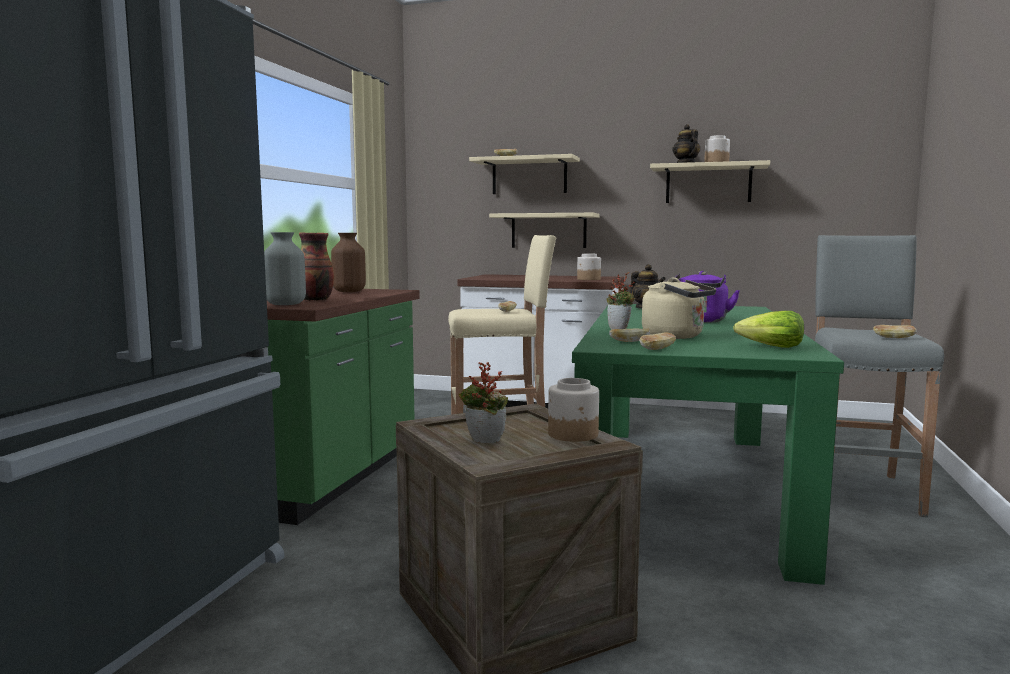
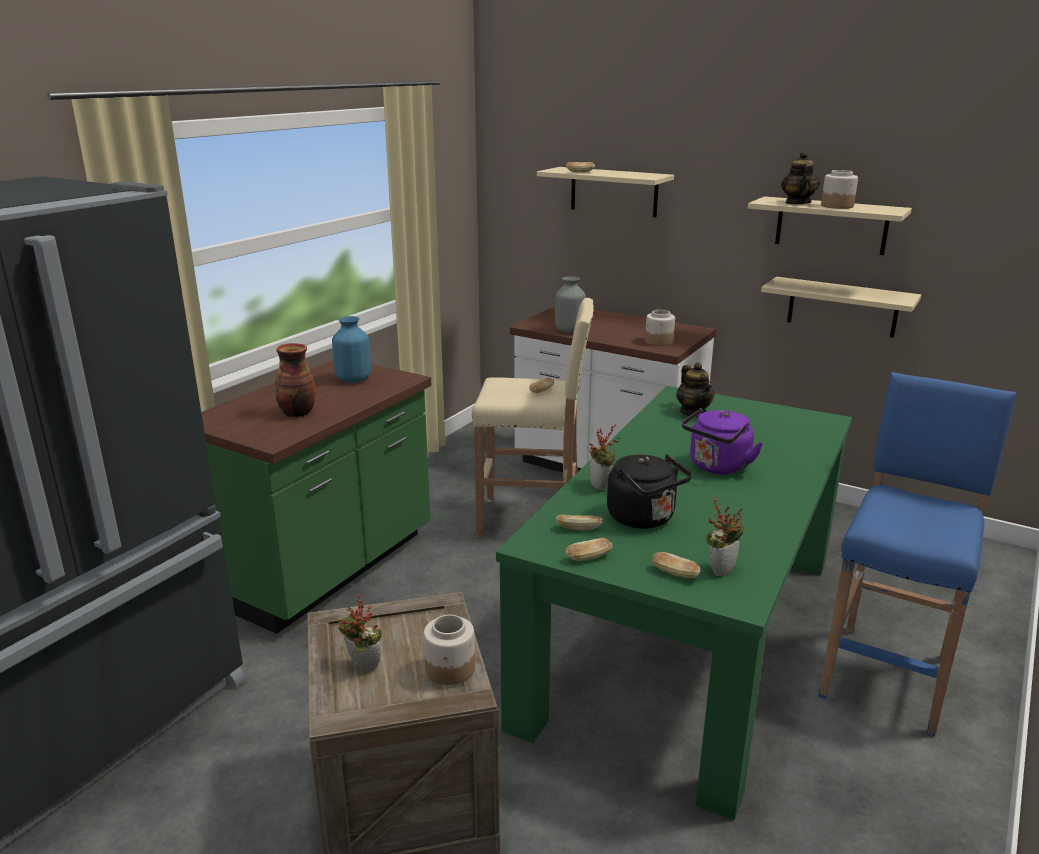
camera: 15 degrees right, 15 degrees up
(286, 304) = (258, 430): grey vase -> grey vase (570, 331)
(350, 291) = (354, 379): brown vase -> blue vase
(548, 231) = (633, 261): beige shelf -> beige shelf (842, 307)
(676, 336) = (644, 518): beige kettle -> black kettle
(771, 347) = (721, 569): lettuce -> potted plant
(859, 490) = (886, 674): grey stool -> blue stool
(894, 338) = (926, 539): bread -> bread (675, 574)

